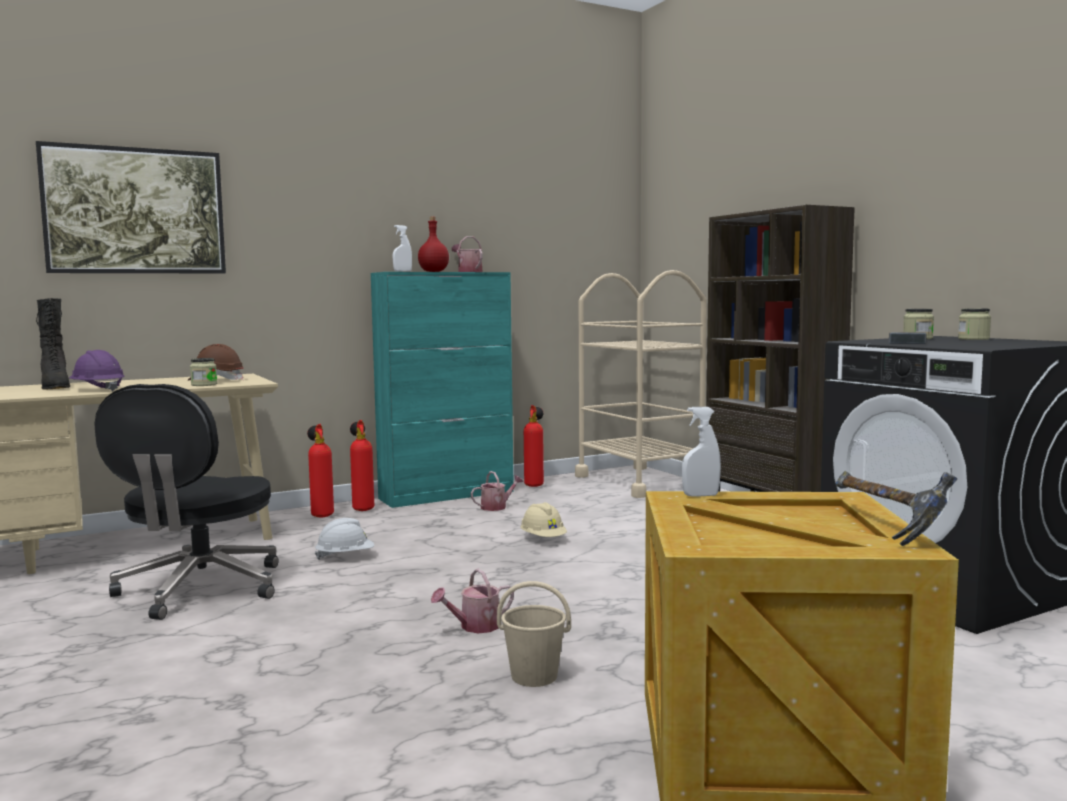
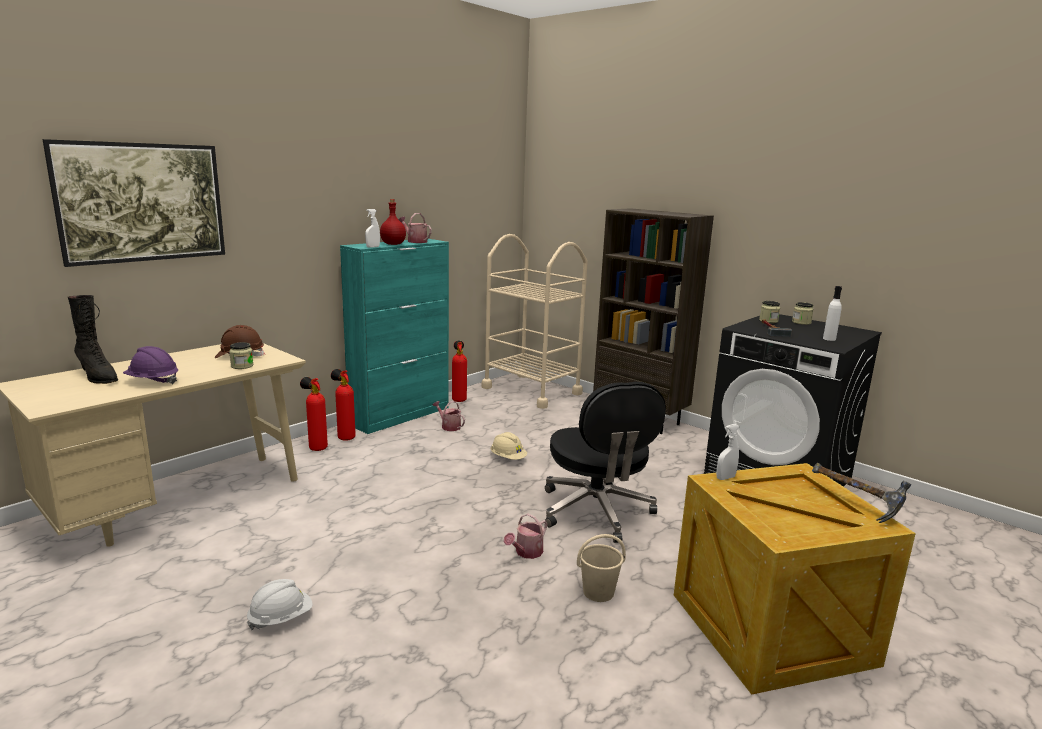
camera: 20 degrees left, 10 degrees up
(199, 589) = (285, 544): black office chair -> black office chair (596, 512)
(345, 557) = (375, 493): white hard hat -> white hard hat (281, 618)
(497, 507) = (449, 426): watering can -> watering can turned 90 degrees counterclockwise
(990, 345) = (829, 339): none -> white bottle

